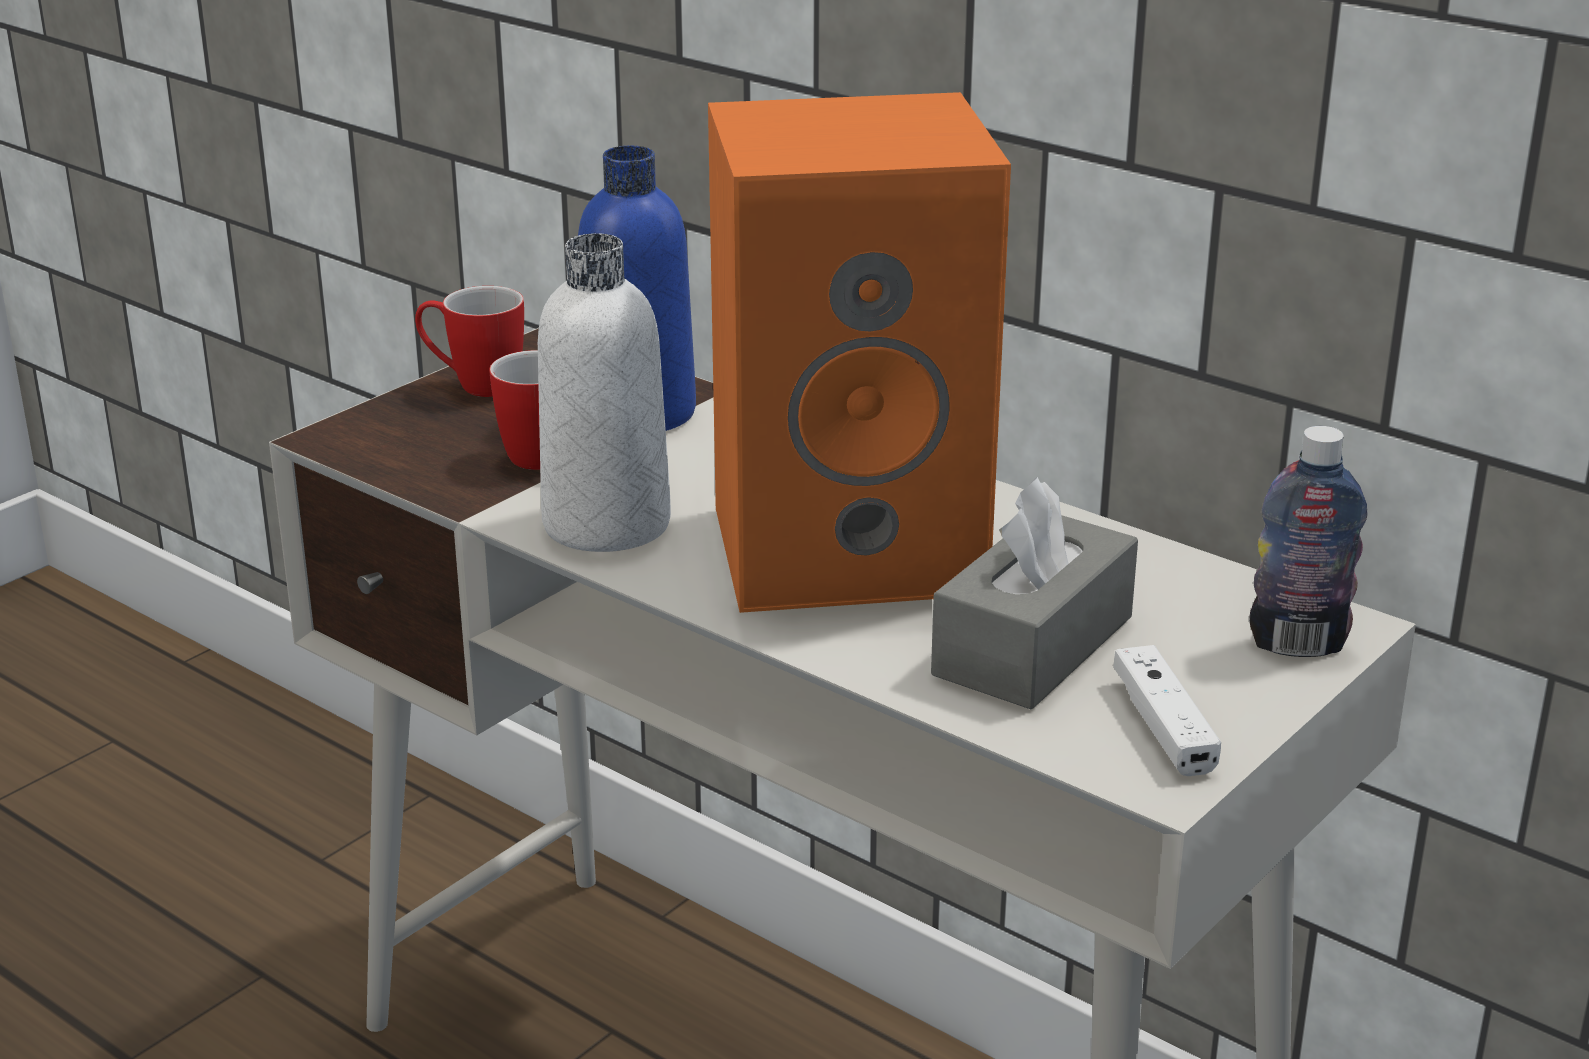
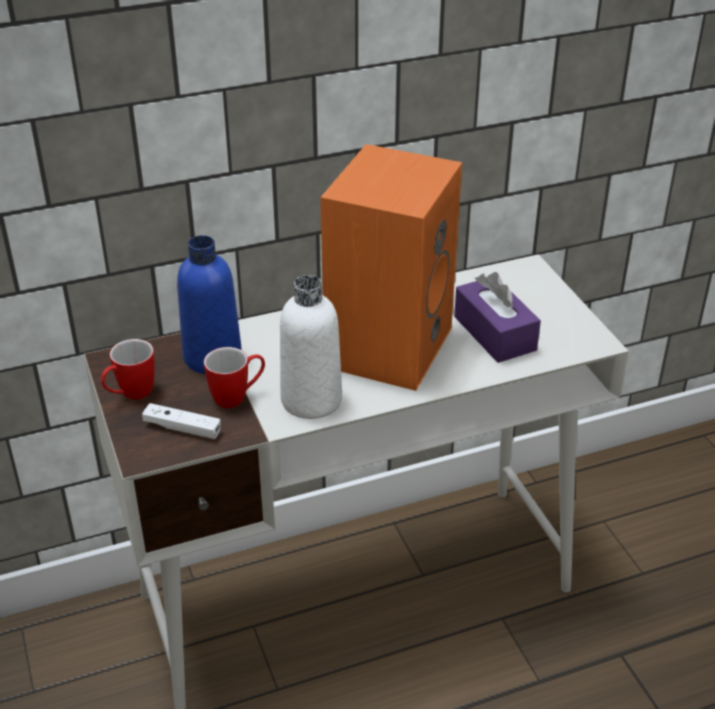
camera: 60 degrees left, 10 degrees up
(1033, 646) = (494, 333): grey tissue box -> purple tissue box
(1163, 726) = (566, 328): white game controller -> white game controller (182, 428)
(1297, 643) = (534, 281): bottle -> none

